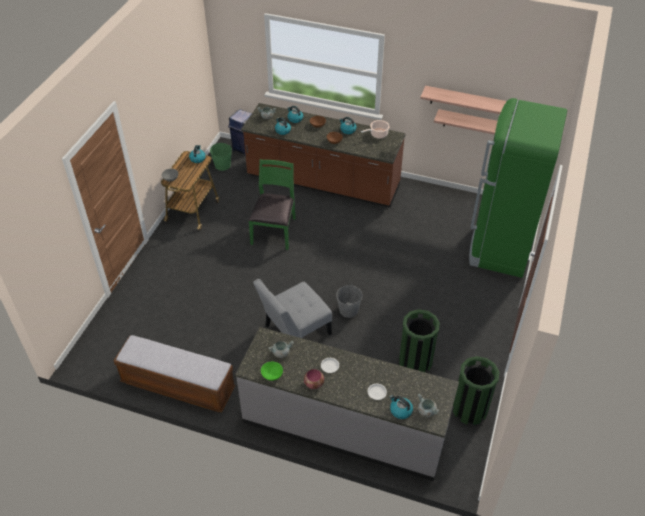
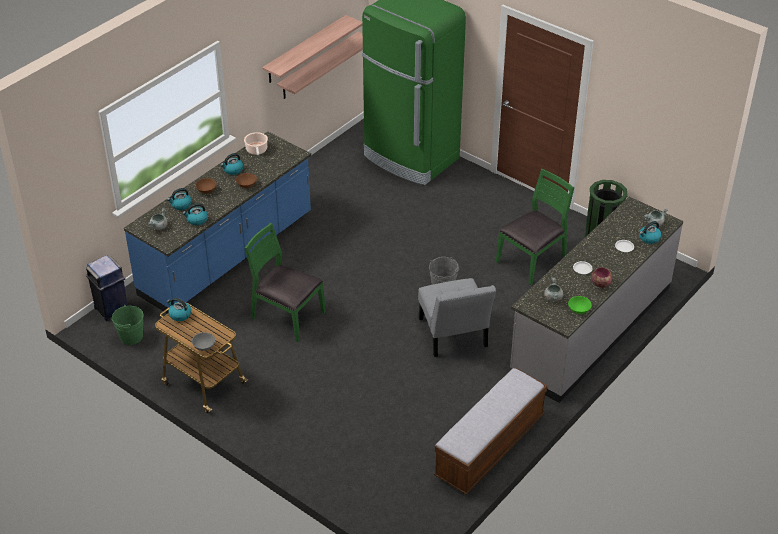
camera: 70 degrees left, 5 degrees down
(323, 182) = (227, 255): brown counter -> blue counter
(415, 362) = (532, 260): green trash can -> green chair

